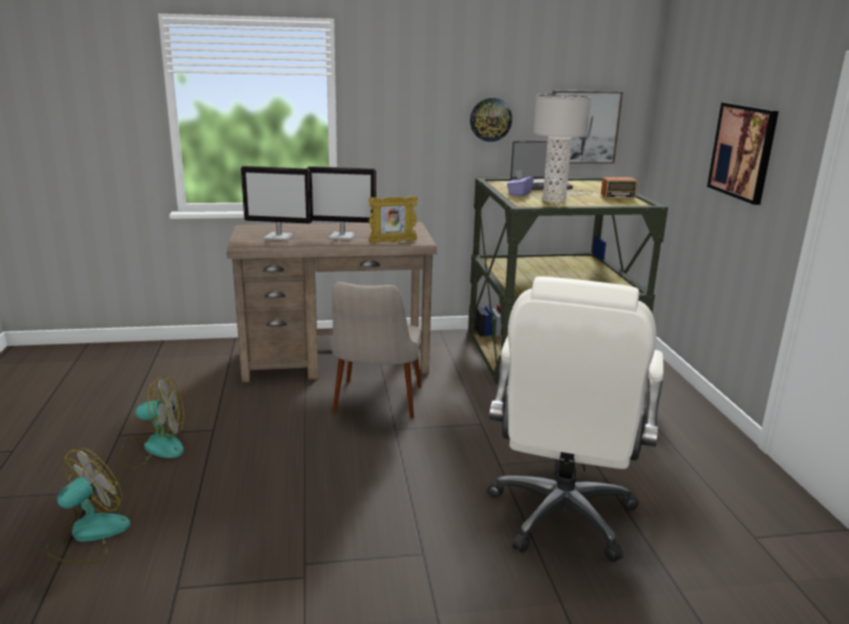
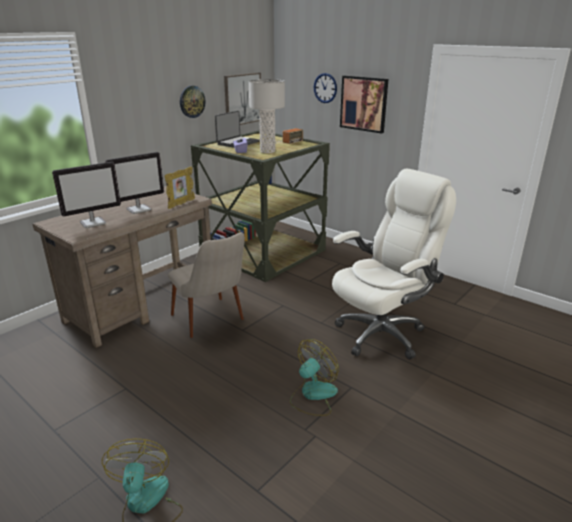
camera: 40 degrees left, 5 degrees up
(153, 448) = (99, 423): fan -> fan (313, 395)
(561, 517) = (381, 334): white office chair -> white office chair turned 105 degrees counterclockwise
(703, 121) = (325, 88): none -> wall clock

